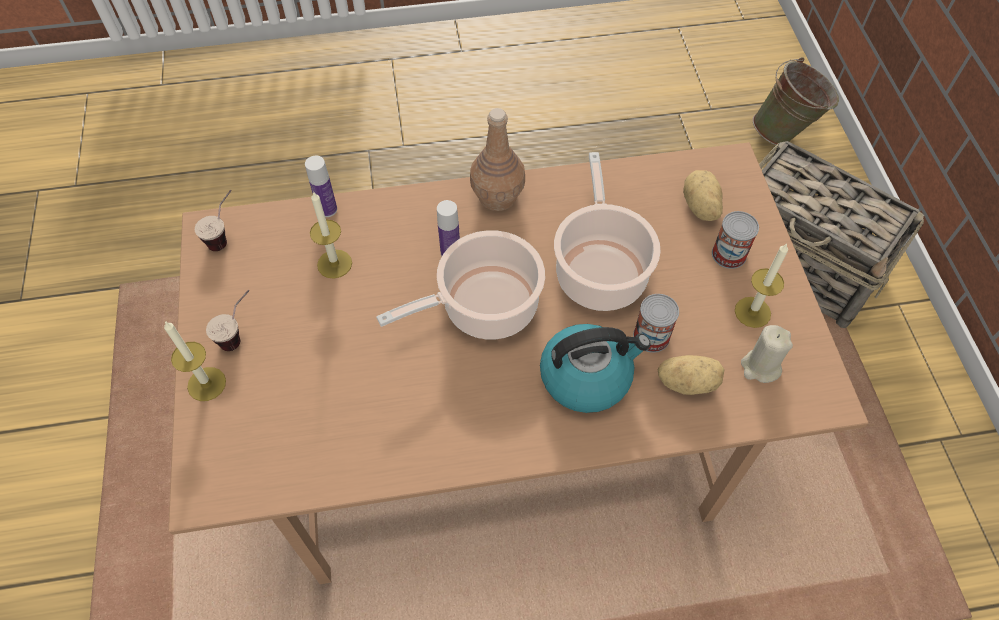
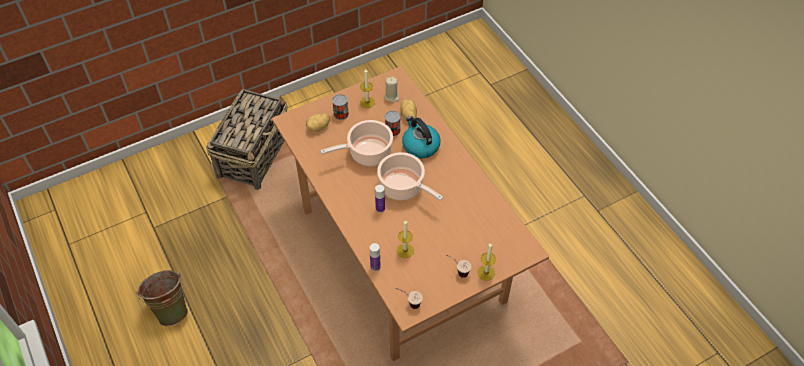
camera: 110 degrees left, 5 degrees down
(497, 196) = (340, 201): brown bottle -> none
(785, 134) = (159, 173): green bucket -> green bucket (171, 309)

